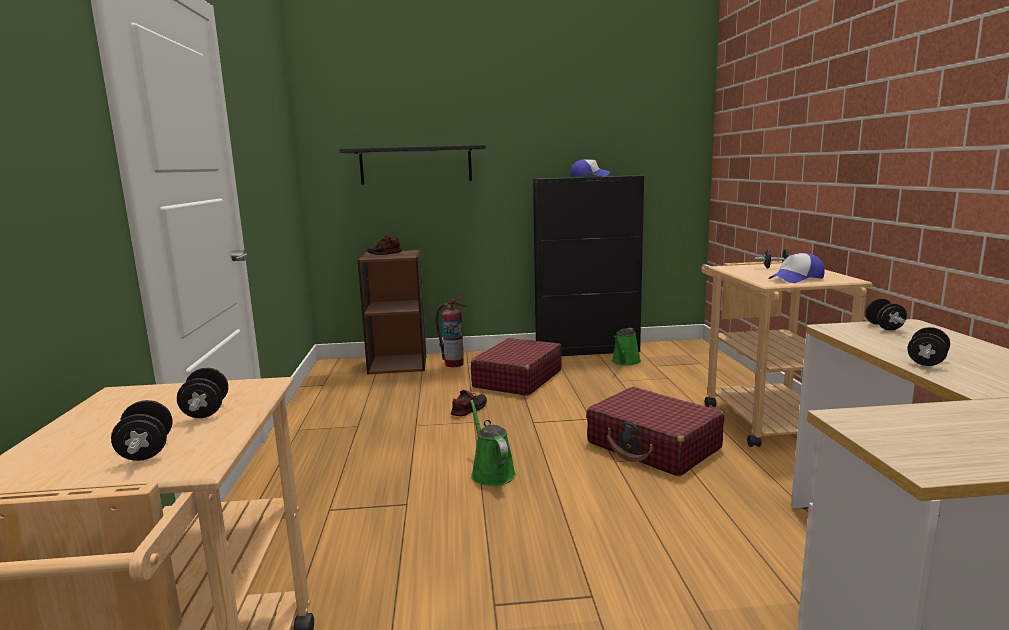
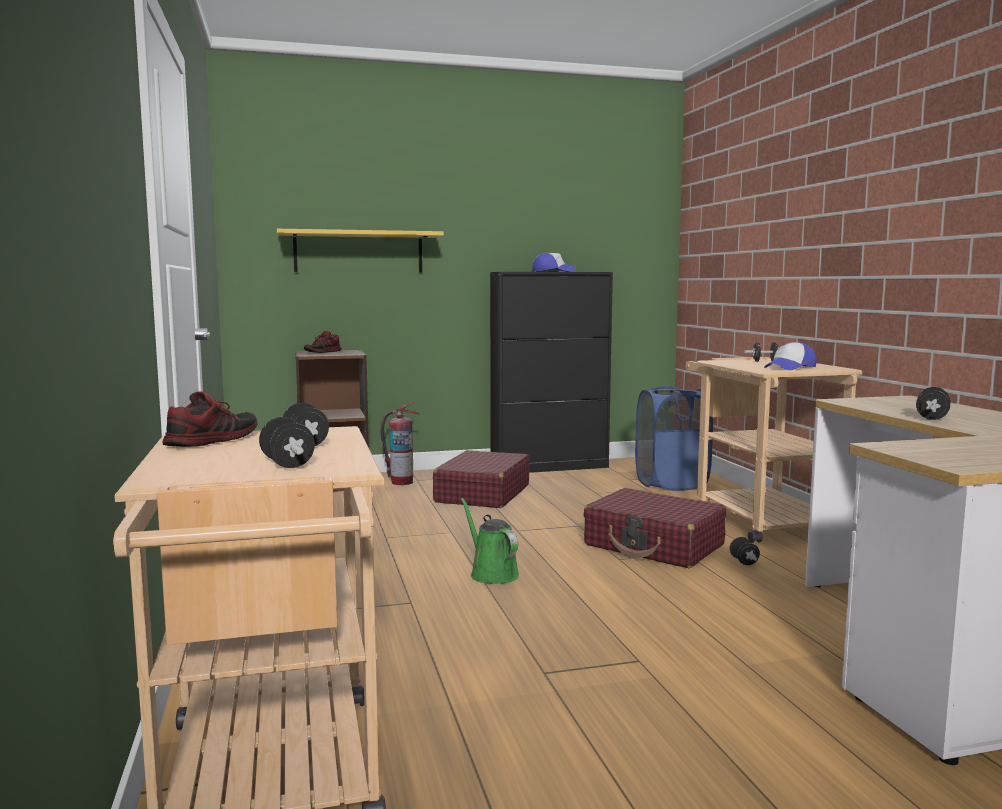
camera: 10 degrees left, 5 degrees down
(416, 165) = (358, 252): black shelf -> yellow shelf
(469, 410) = (440, 522): shoe -> shoe (212, 440)
(625, 362) = (596, 477): green watering can -> none
(692, 372) = (671, 483): none -> blue laundry basket
(884, 327) = (885, 400): black dumbbell -> black dumbbell (744, 561)

